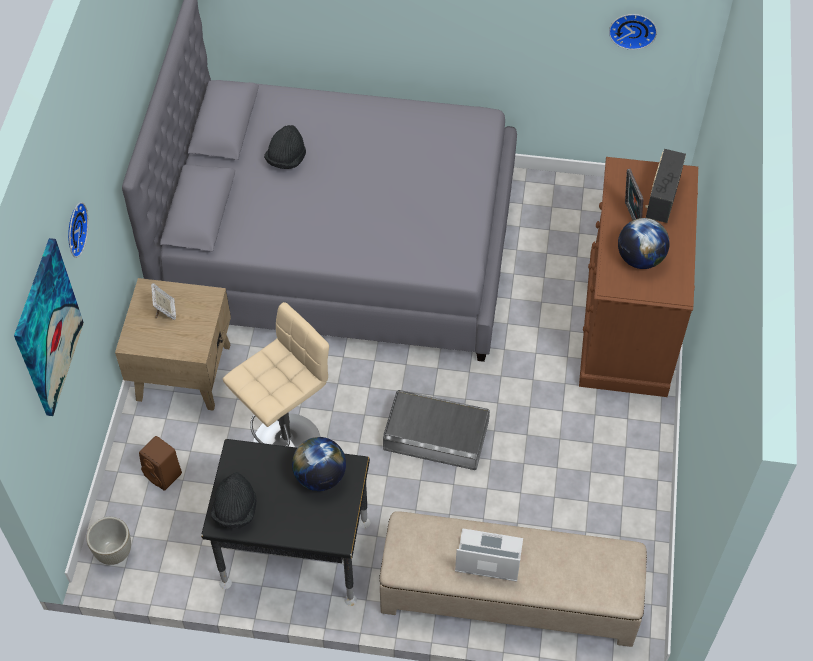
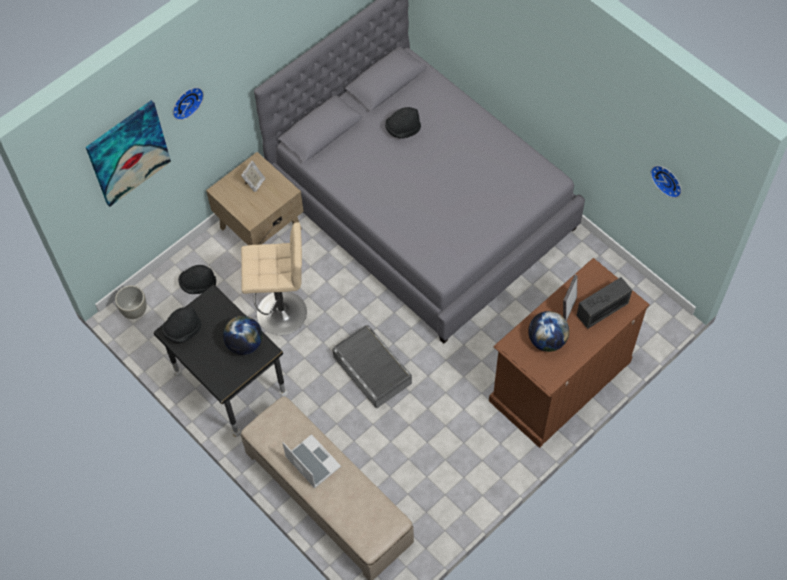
camera: 40 degrees right, 5 degrees up
(164, 475) = (198, 284): brown speaker -> black hat

